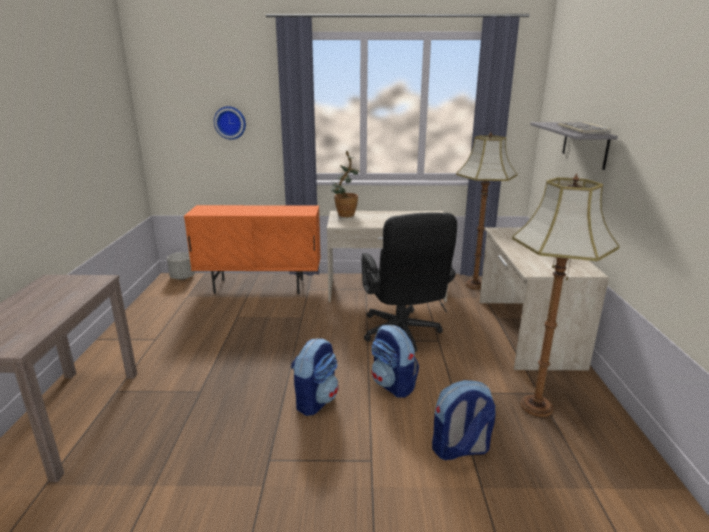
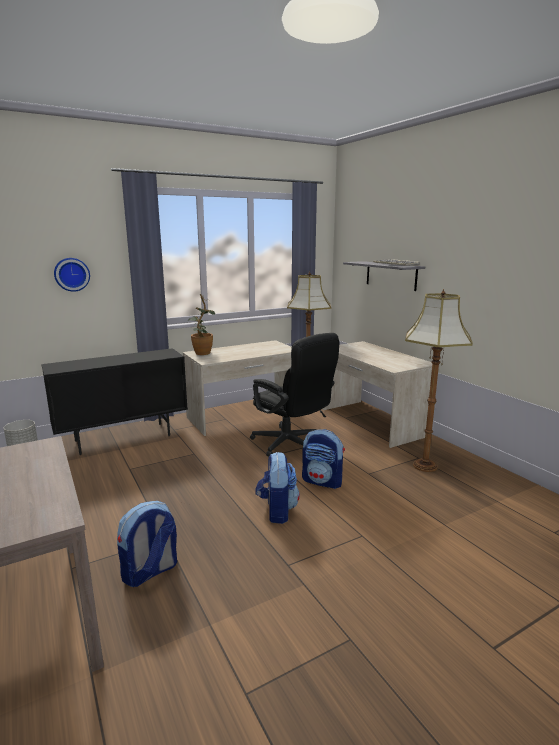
camera: 30 degrees left, 5 degrees down
(260, 287) = (123, 438): orange cabinet -> black cabinet
(460, 450) = (409, 507): backpack -> backpack (150, 572)

